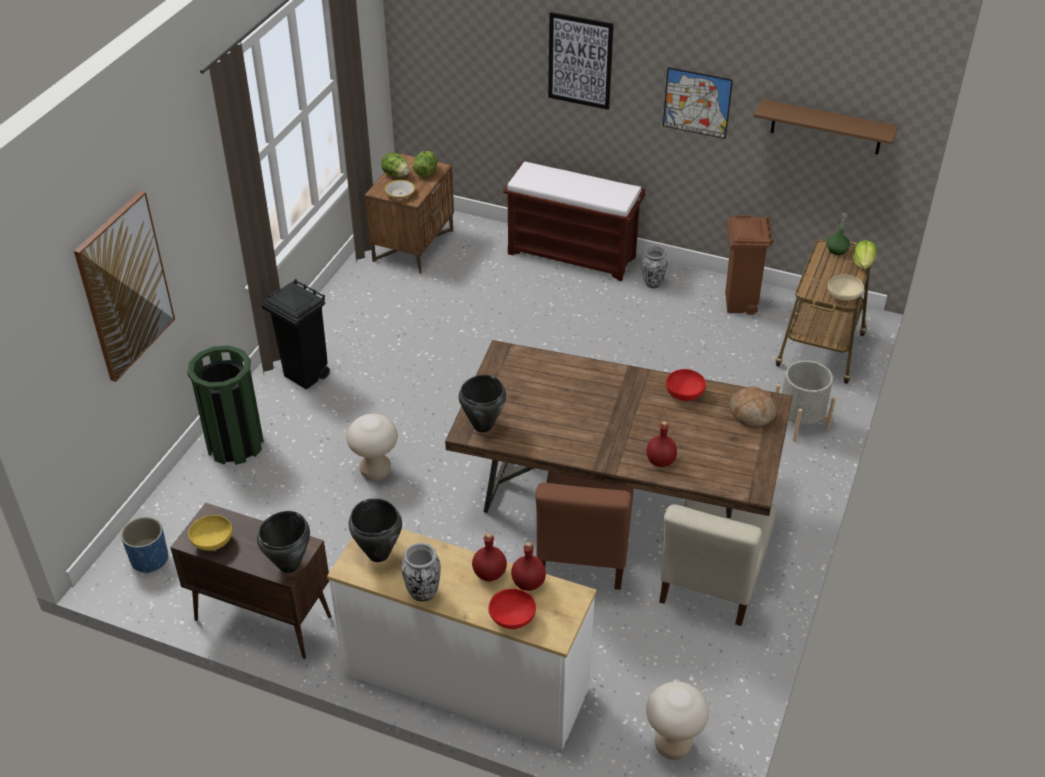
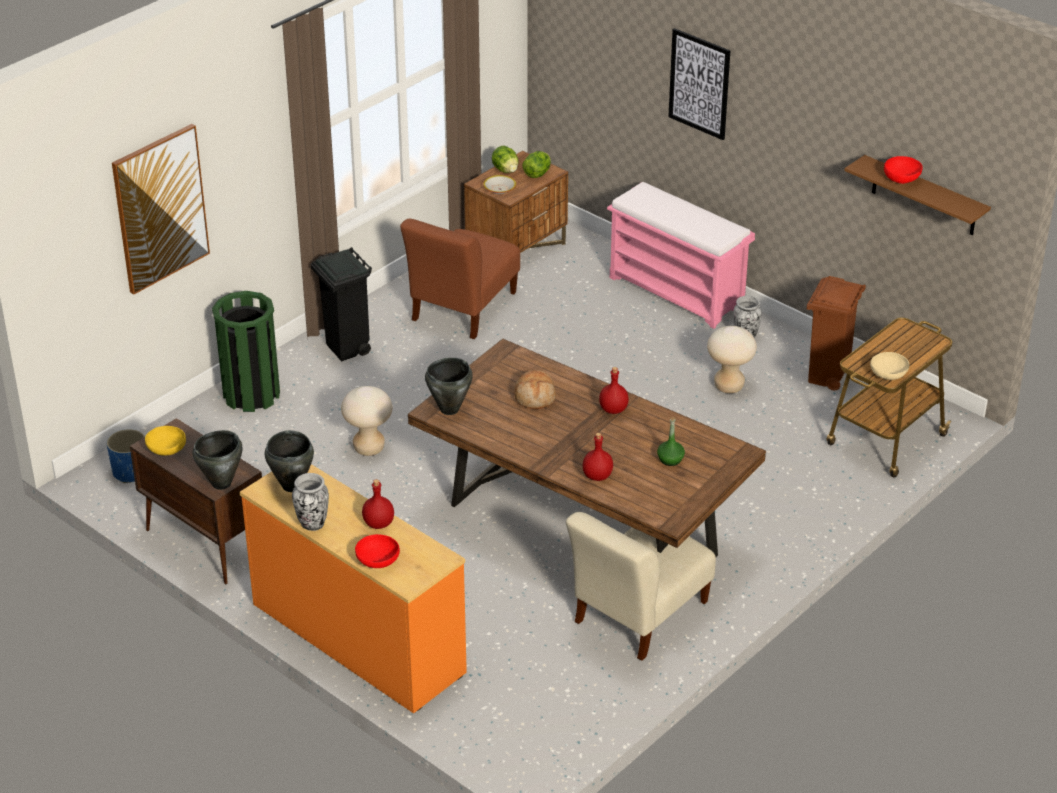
camera: 20 degrees right, 5 degrees down
(465, 682) = (357, 639): white dresser -> orange dresser
(528, 582) = (408, 538): red bottle -> red bottle (613, 409)
(573, 255) = (677, 293): brown bench -> pink bench
(583, 550) = (528, 561): brown chair -> brown chair (462, 309)
(672, 746) = (516, 737): beige stool -> beige stool (729, 386)
(685, 393) = (659, 425): red bowl -> red bowl (902, 179)
(697, 103) = (805, 148): picture -> none
(751, 413) = (713, 456): bread -> bread (535, 397)
(799, 422) = (818, 502): grey planter -> none
(837, 250) = (913, 331): green bottle -> green bottle (670, 459)
(863, 263) = (932, 349): lettuce -> none

